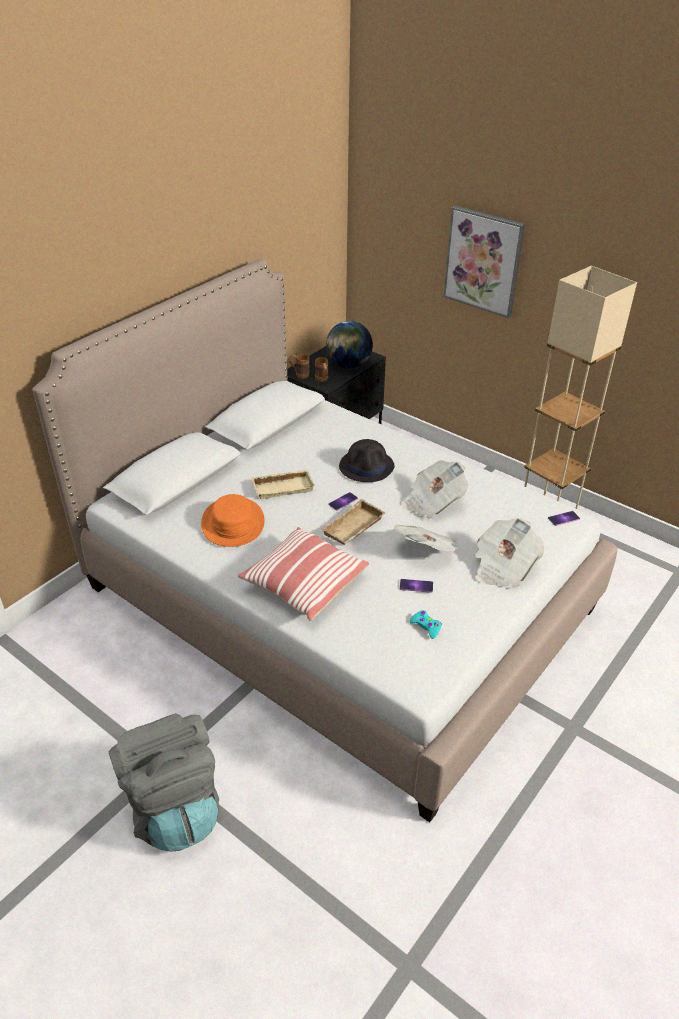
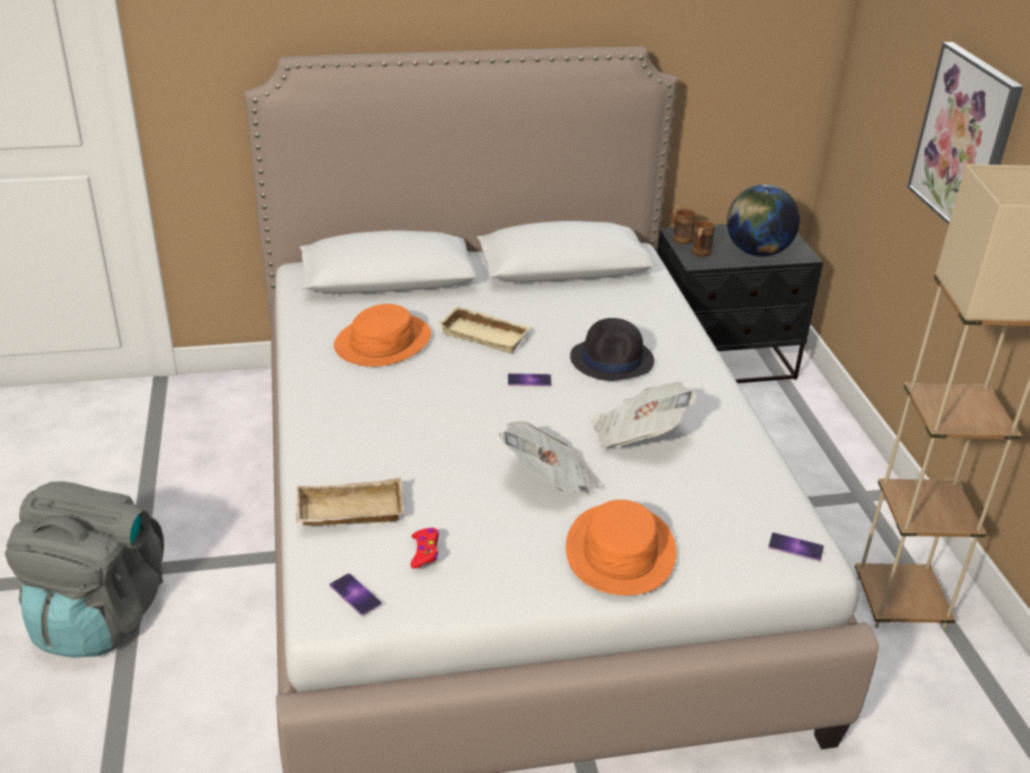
camera: 40 degrees right, 5 degrees down
(304, 584) = (364, 435): pillow -> none
(354, 528) = (500, 412): beige tray -> beige tray (349, 512)
(416, 586) = (478, 505): phone -> phone (355, 594)
(426, 626) = (425, 552): turquoise game controller -> red game controller
(503, 567) = (620, 551): newspaper -> orange hat

